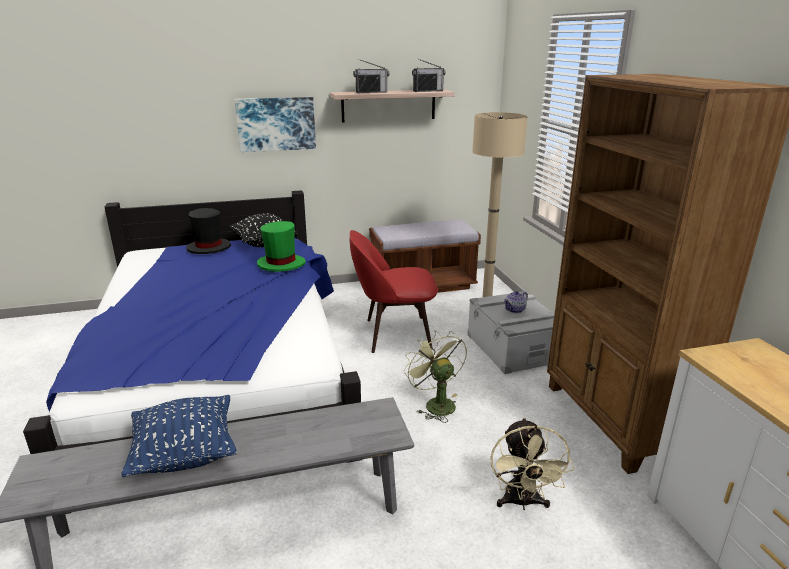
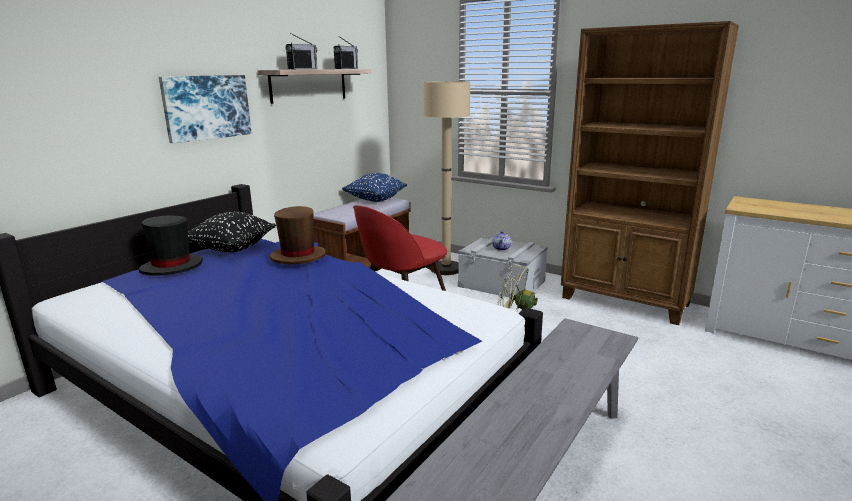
camera: 40 degrees left, 5 degrees down
(185, 454) = (513, 430): blue pillow -> blue pillow (375, 200)
(281, 264) = (298, 257): green hat -> brown hat
(522, 502) = (664, 367): beige fan -> none

